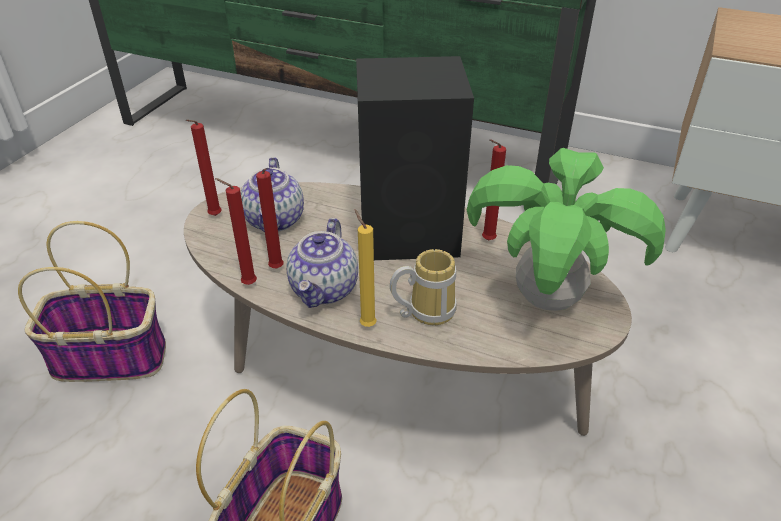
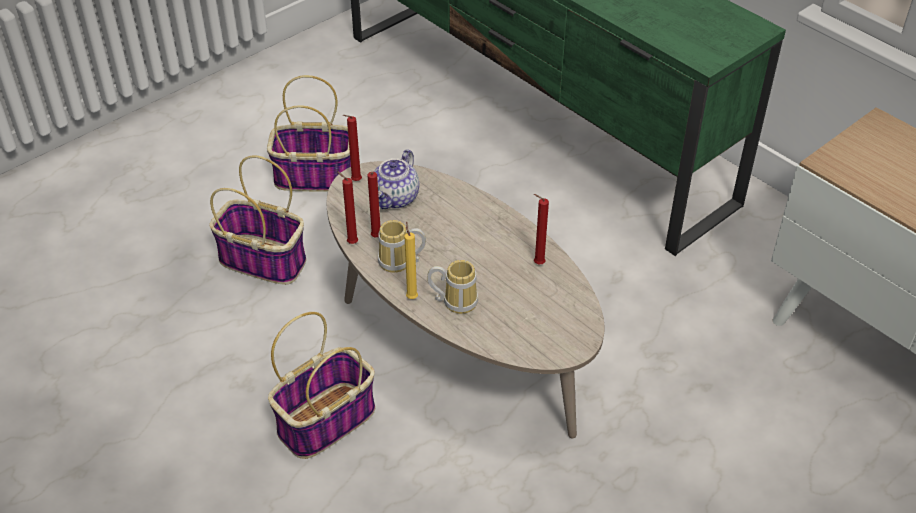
camera: 25 degrees right, 5 degrees up
(138, 251) = (316, 176): none -> basket
(325, 289) = (399, 263): teapot -> mug
(411, 232) = (487, 239): black speaker -> none
(548, 299) = (546, 321): potted plant -> none

